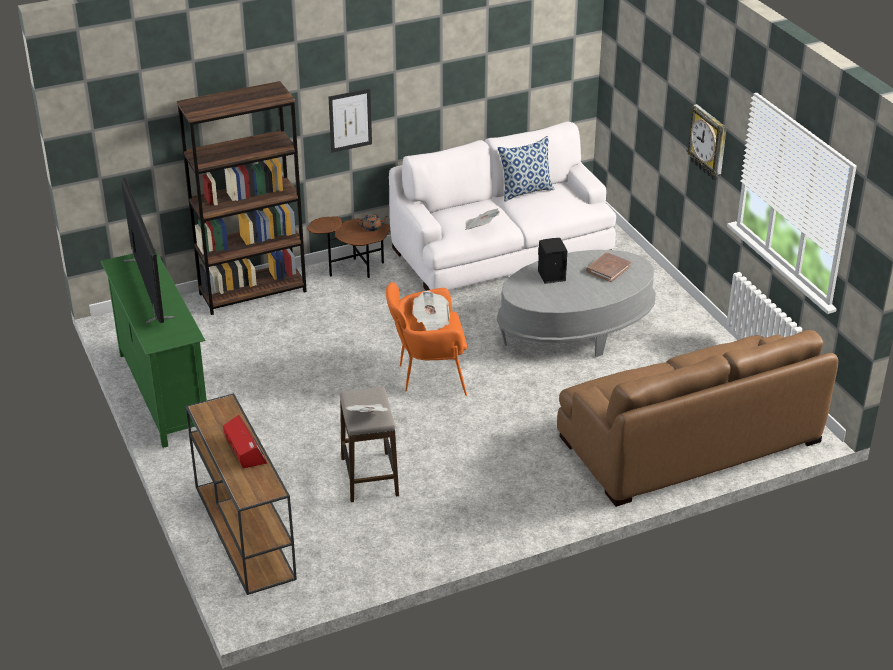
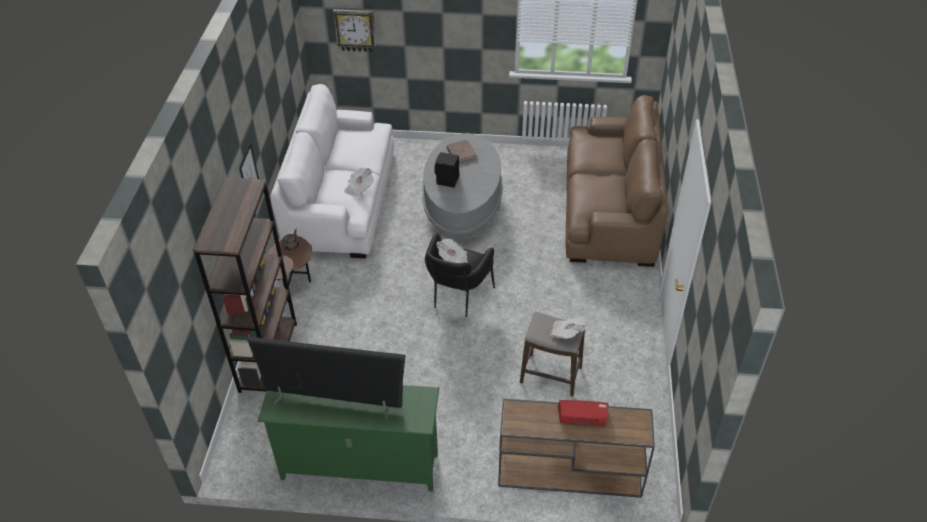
camera: 60 degrees left, 10 degrees up
(428, 376) = (457, 298): orange armchair -> black armchair
(525, 191) = (333, 149): pillow -> none
(709, 143) = (468, 32): wall clock -> wall clock (355, 30)

